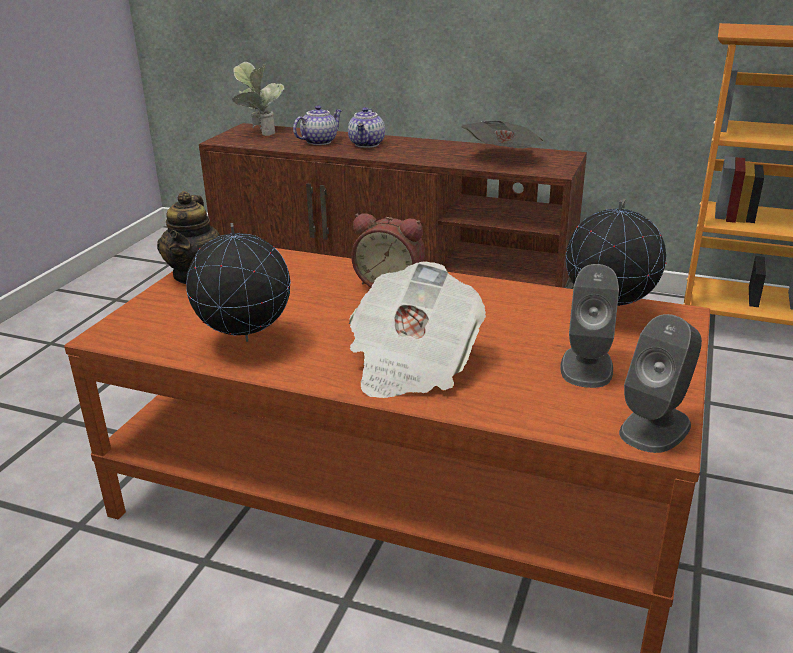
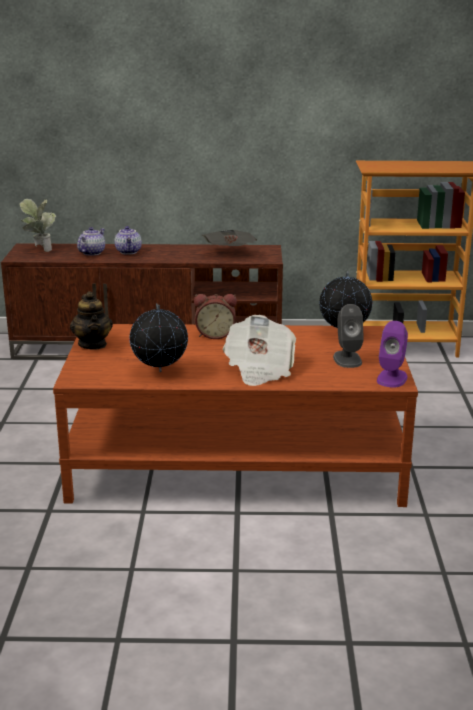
camera: 20 degrees left, 5 degrees down
(655, 428) = (392, 378): grey speaker -> purple speaker

